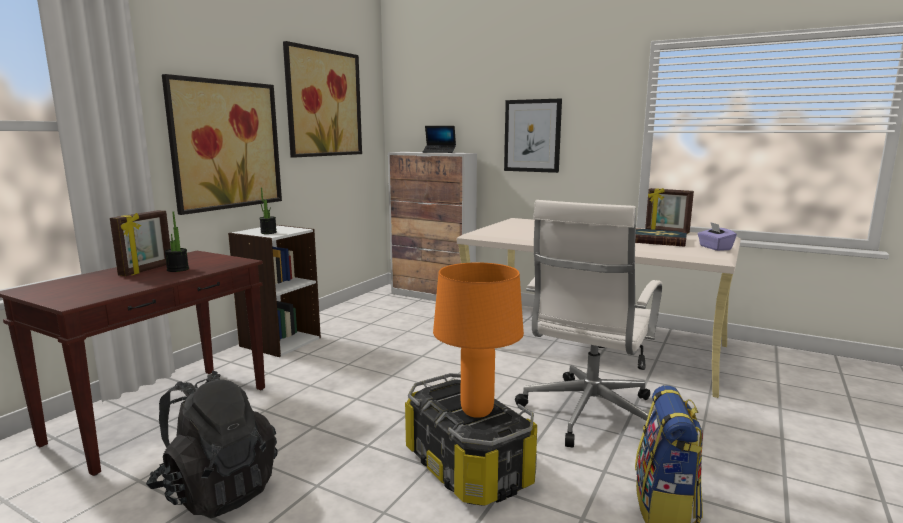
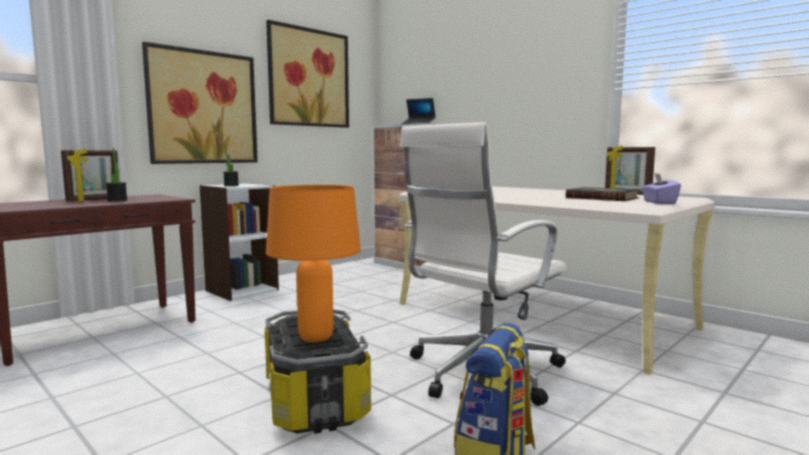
camera: 15 degrees right, 5 degrees down
(217, 490) = (83, 388): black backpack -> none
(532, 136) = (503, 103): picture -> none

